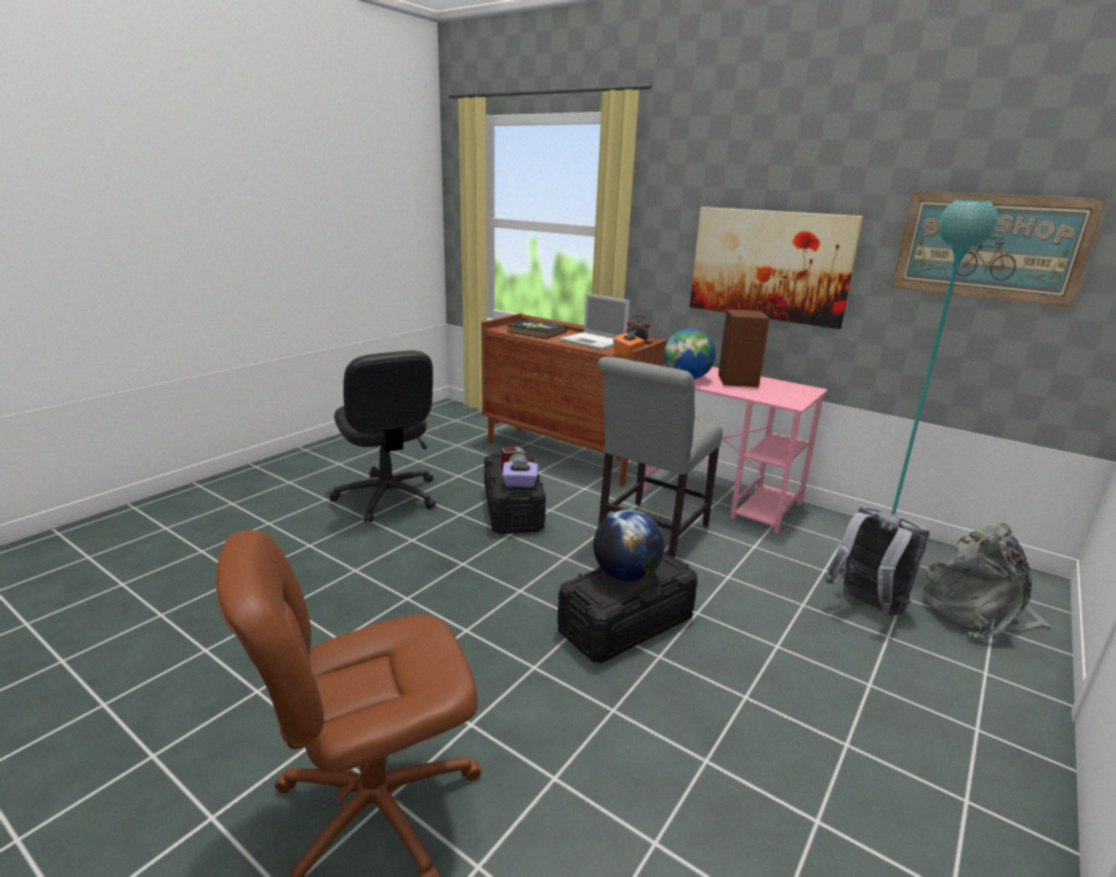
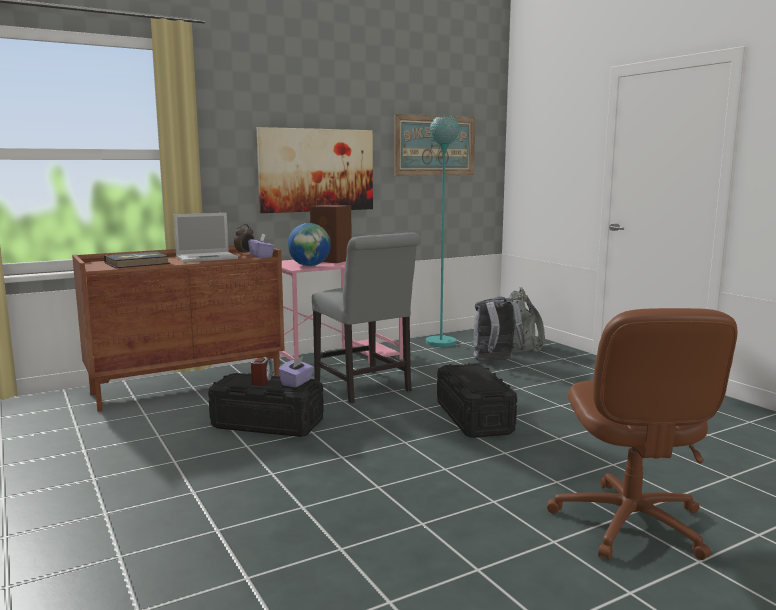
camera: 65 degrees left, 10 degrees down
(387, 496) = (154, 476): black office chair -> none
(625, 575) = (472, 377): globe -> none
(628, 353) = (261, 256): orange tissue box -> purple tissue box

